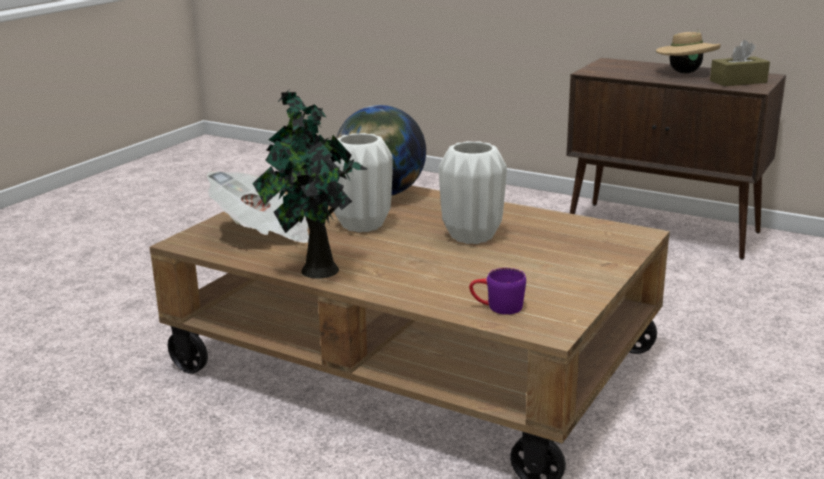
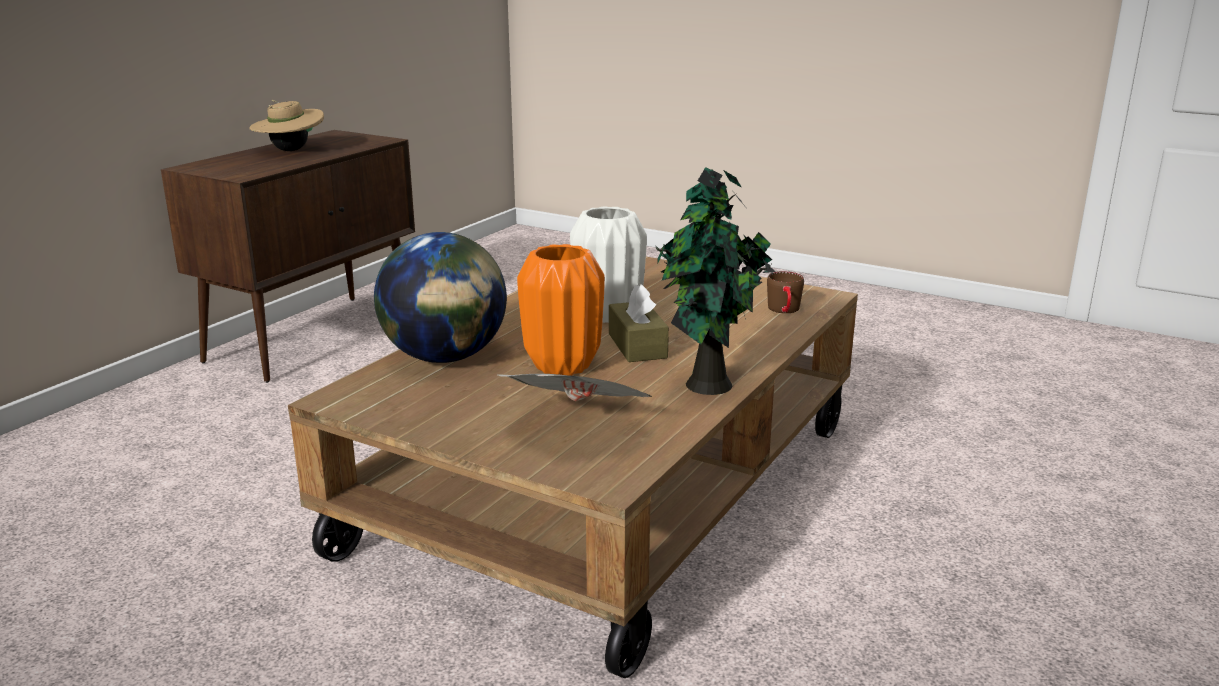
camera: 90 degrees left, 0 degrees up
(362, 225) = (561, 366): white vase -> orange vase
(497, 307) = (785, 311): purple mug -> brown mug
(738, 81) = (351, 141): brown tissue box -> brown tissue box (637, 346)

